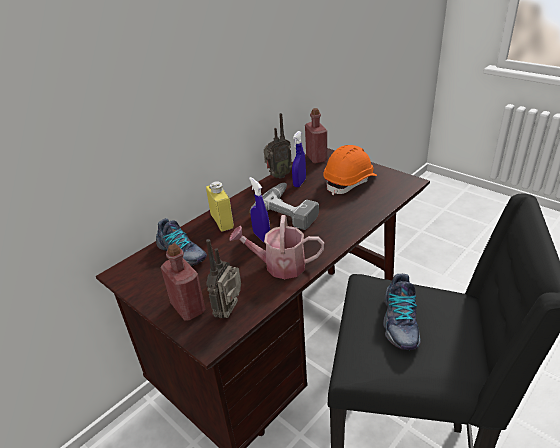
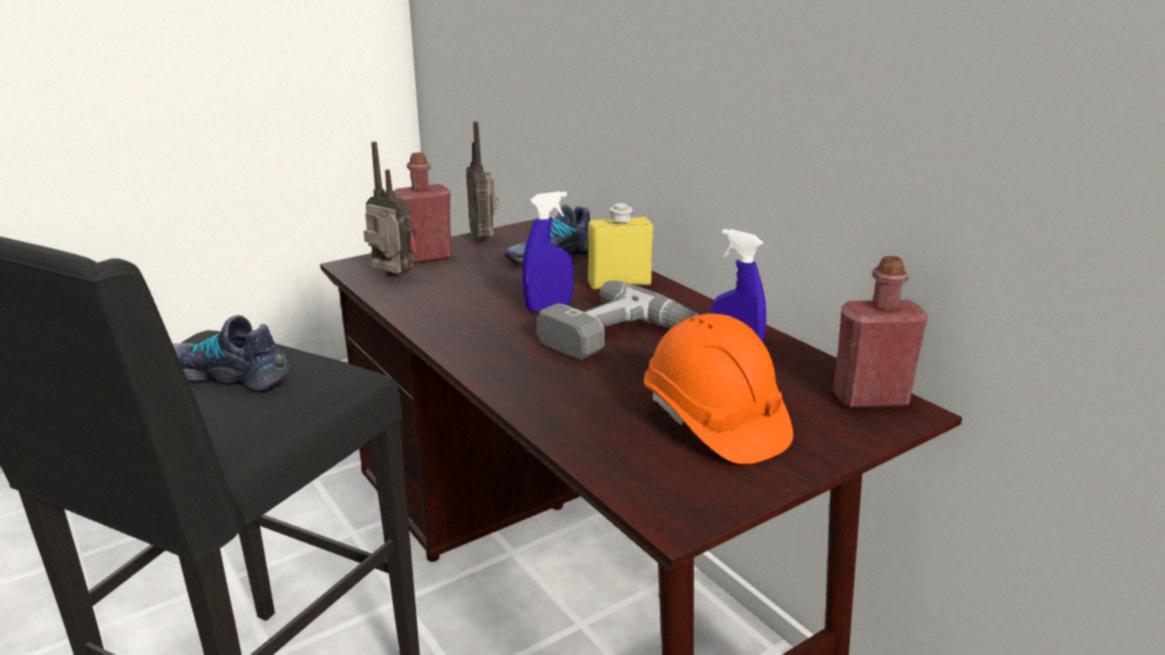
camera: 100 degrees right, 10 degrees down
(278, 176) = (777, 342): radio -> radio (484, 239)
(279, 266) = (457, 313): watering can -> none

